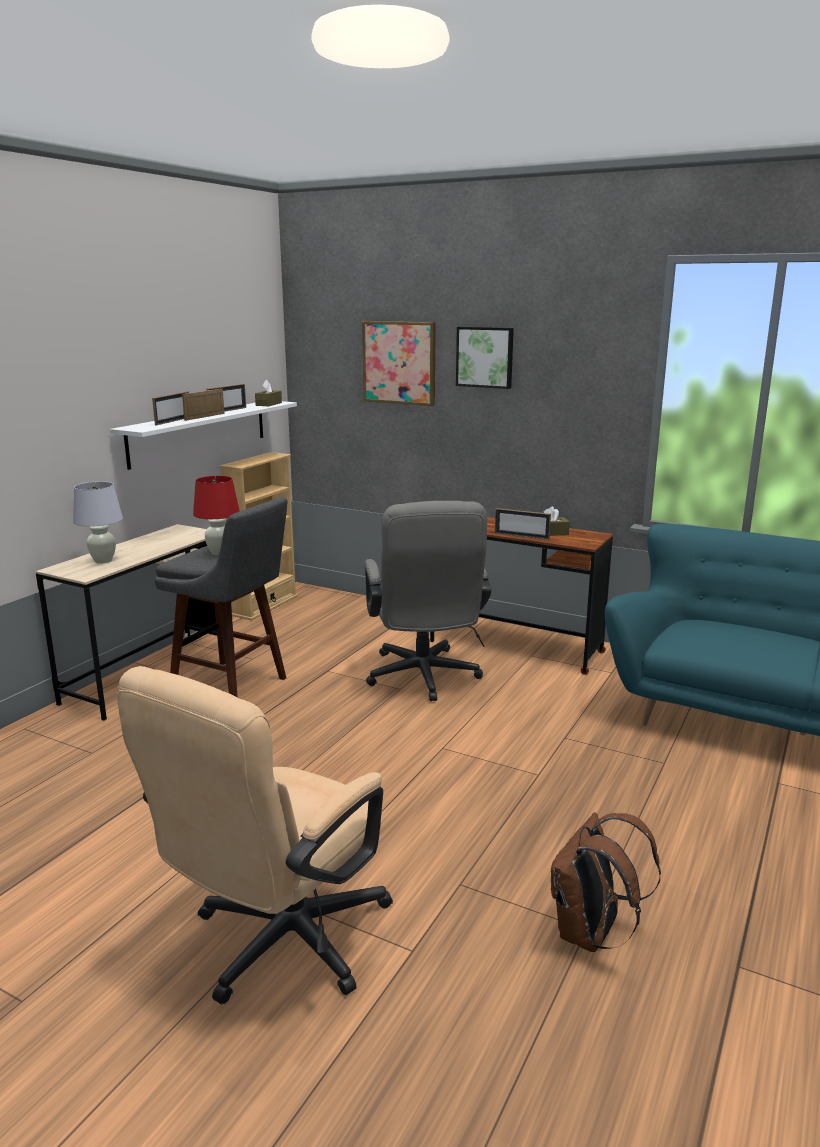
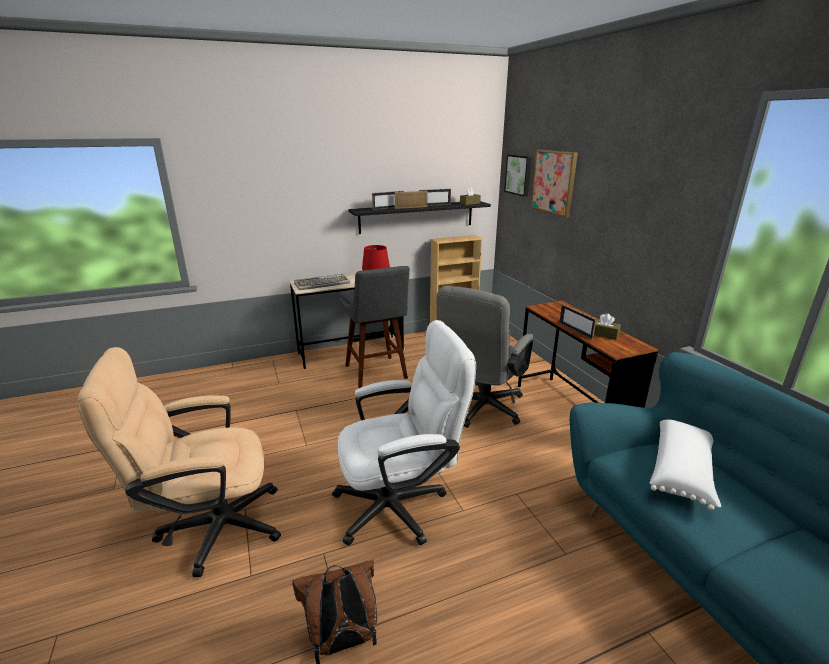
camera: 40 degrees right, 5 degrees up
(103, 561) = (322, 283): white table lamp -> keyboard
(199, 432) = (417, 217): white shelf -> black shelf
(473, 800) = (401, 505): none -> white office chair
(485, 357) = (604, 183): picture -> picture (519, 175)
(719, 635) = (682, 472): none -> white pillow

